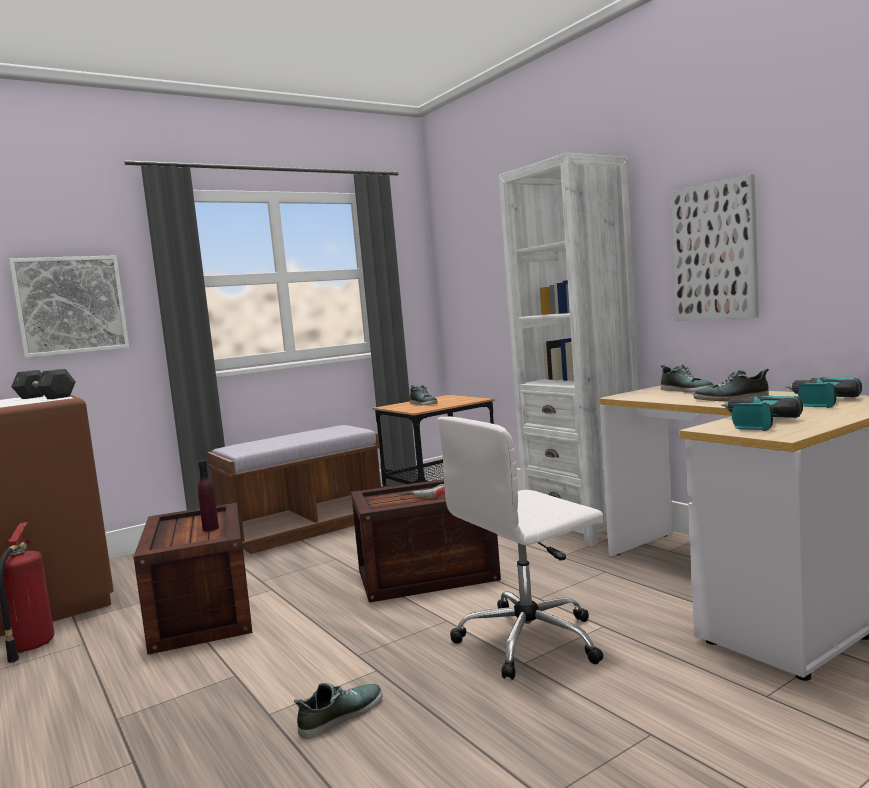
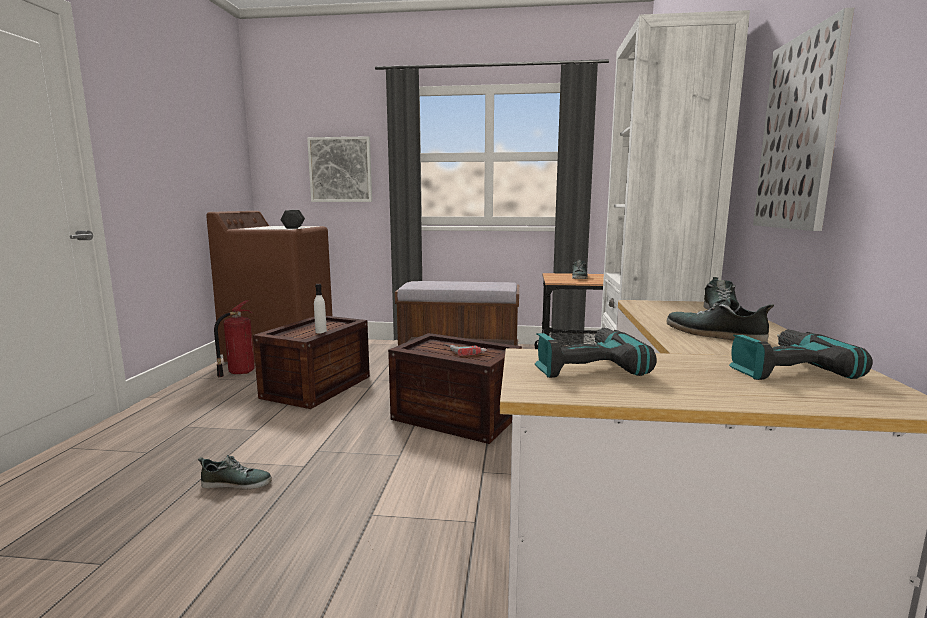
camera: 40 degrees right, 5 degrees up
(210, 528) = (321, 332): purple bottle -> white bottle
(531, 640) = (410, 501): white office chair -> none

